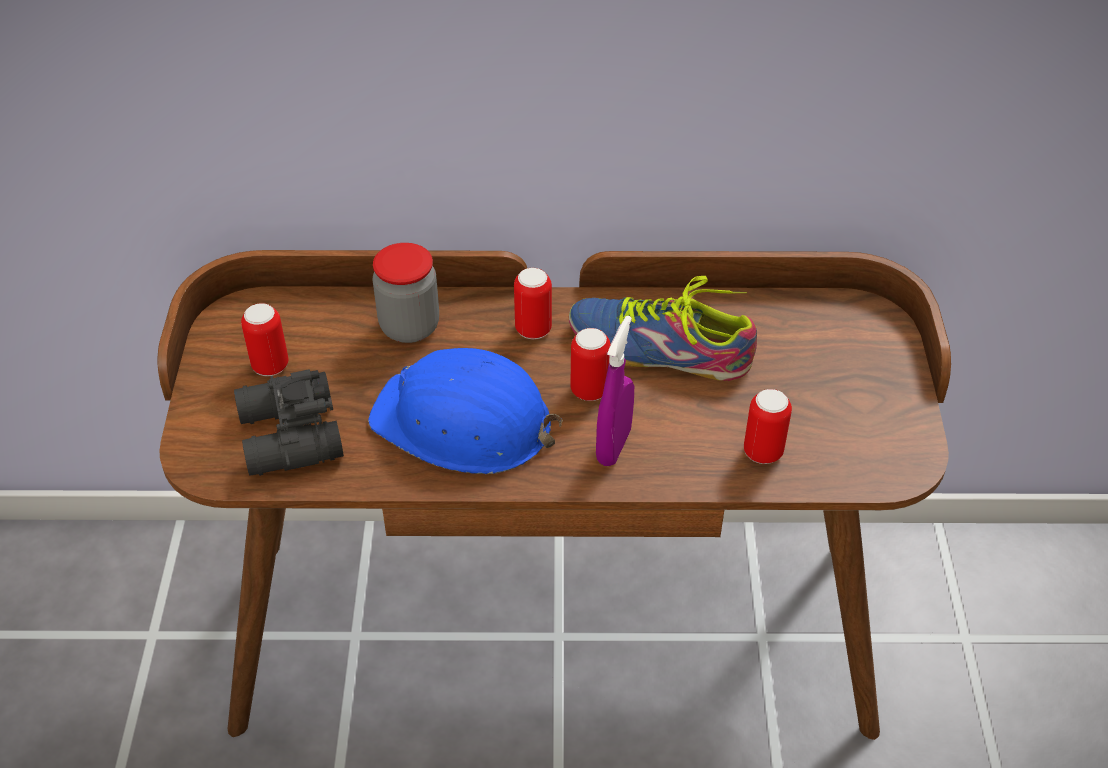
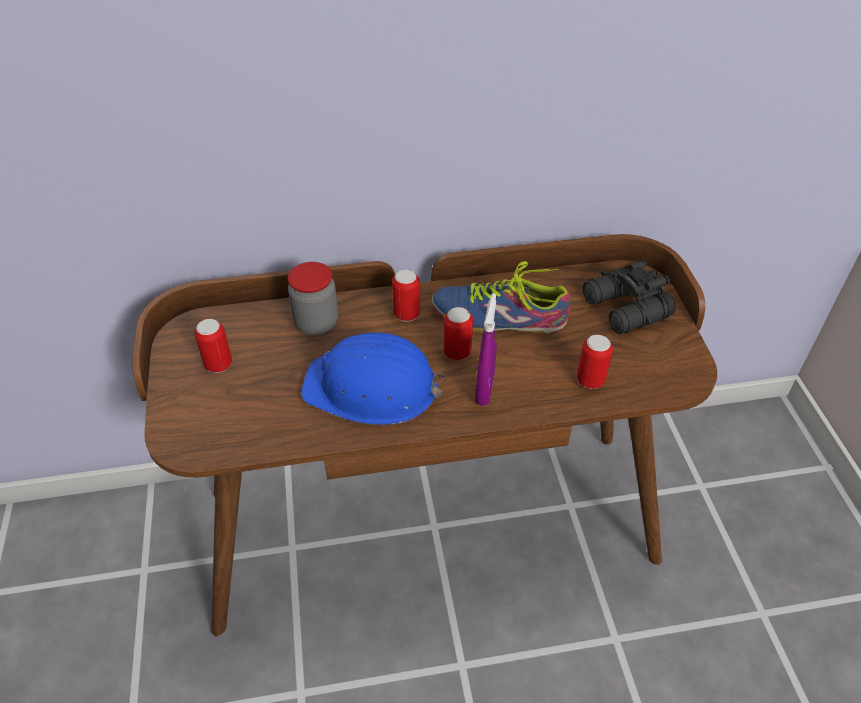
camera: 10 degrees left, 0 degrees up
(288, 438) = (243, 417): black binoculars -> black binoculars (625, 309)

